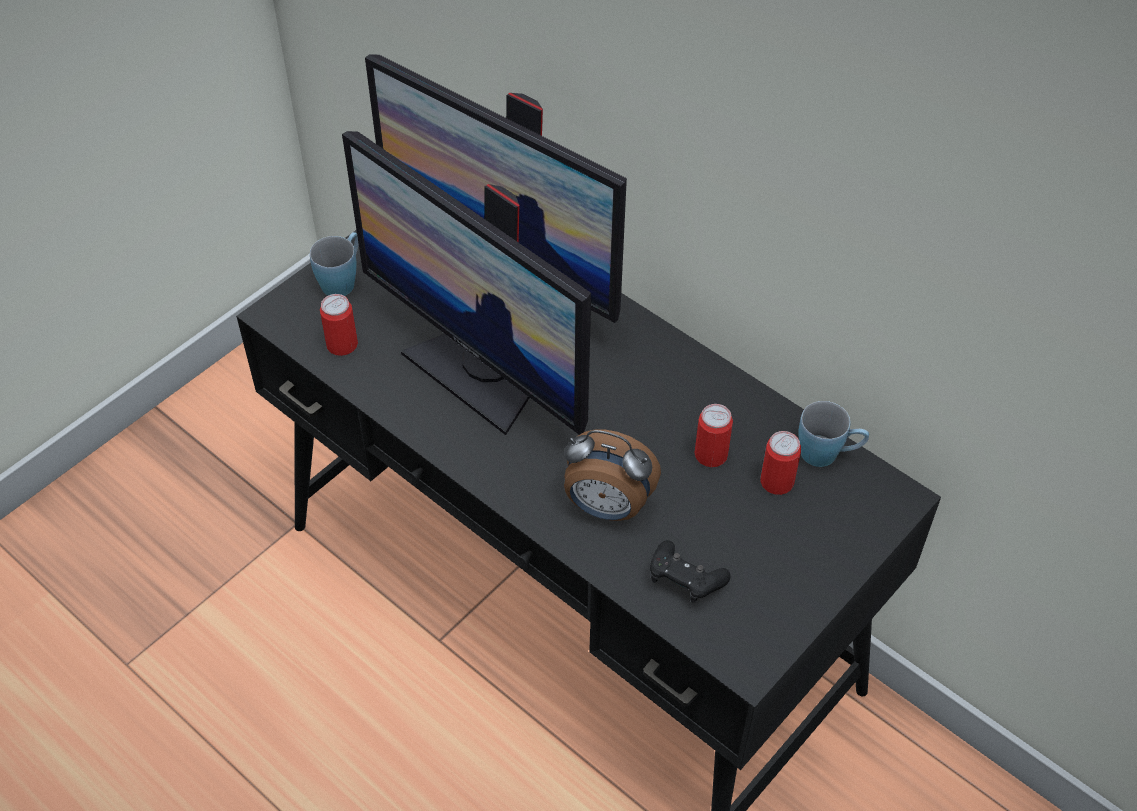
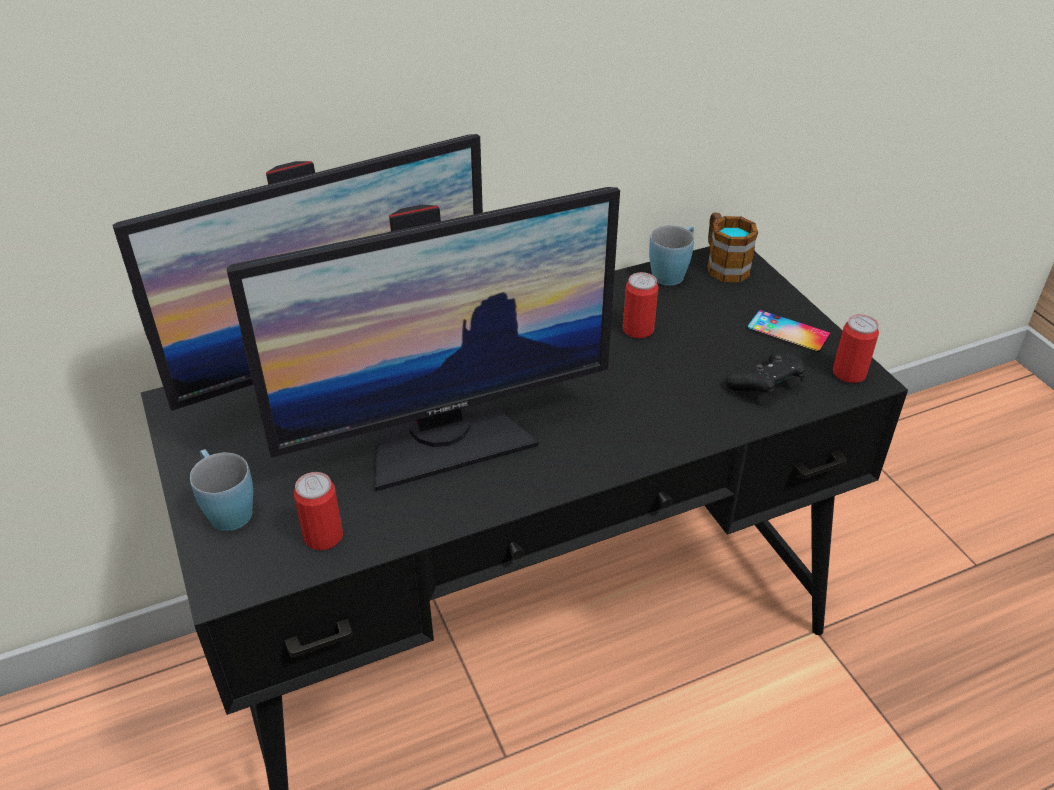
camera: 65 degrees left, 10 degrees down
(607, 507) = (663, 406): alarm clock -> none
(776, 482) = (686, 305): can -> can (849, 373)
(788, 579) = (788, 331): none -> phone
(874, 494) = (723, 264): none -> mug

